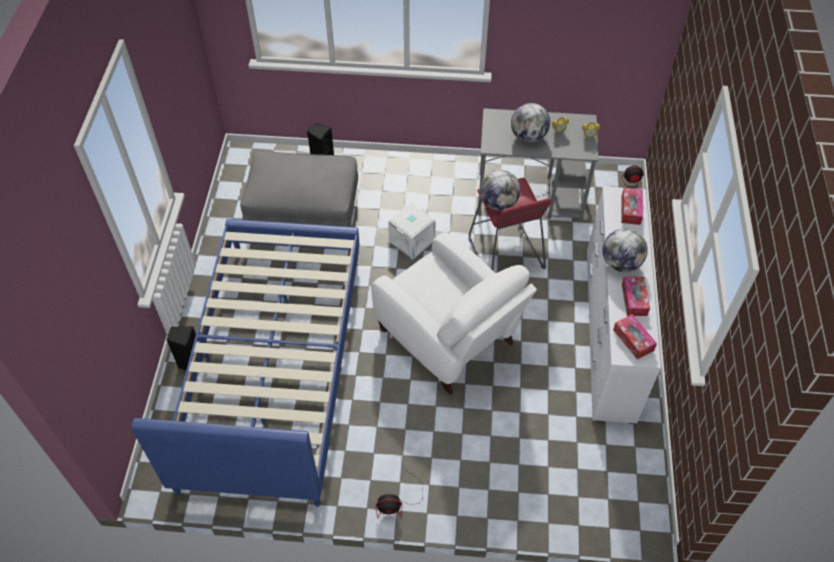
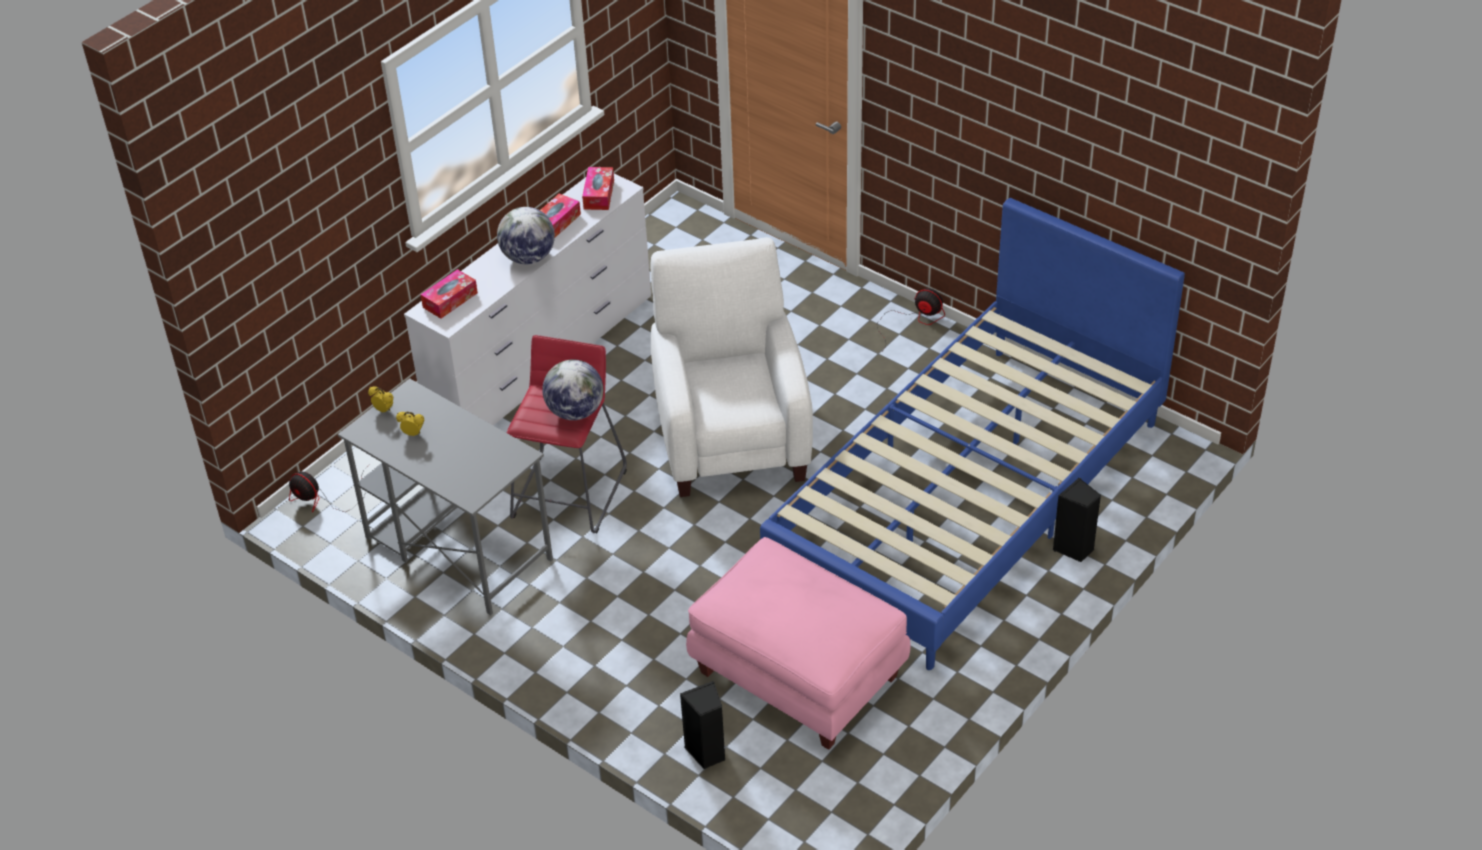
camera: 145 degrees left, 10 degrees down
(303, 217) = (800, 674): grey ottoman -> pink ottoman
(411, 241) = (674, 567): white storage box -> none
(528, 137) = (459, 445): globe -> none

